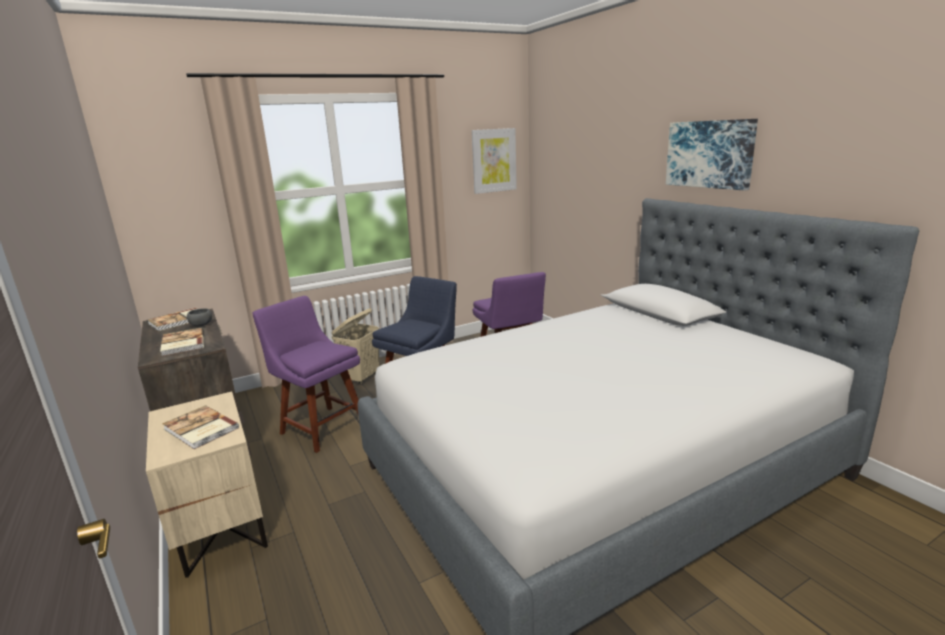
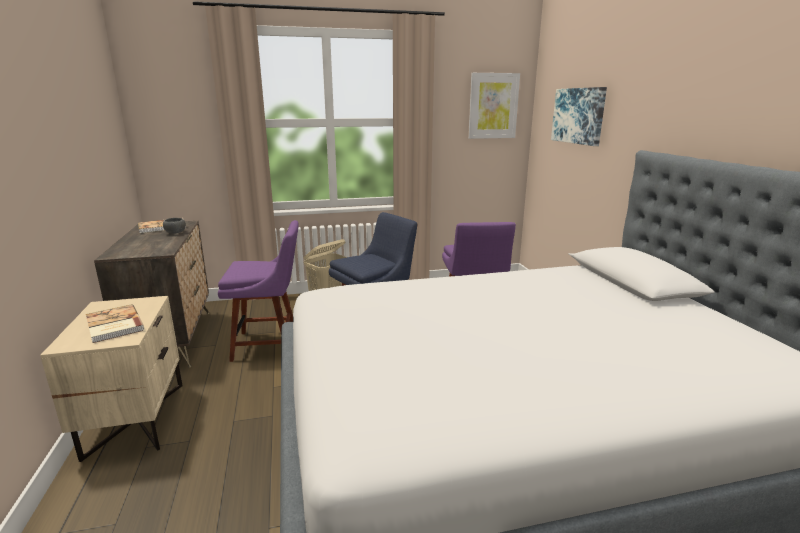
camera: 15 degrees right, 0 degrees up
(182, 343) = (145, 246): book -> none
(321, 427) = (269, 344): purple chair -> purple chair turned 120 degrees clockwise
(709, 154) = (722, 98): picture -> picture (578, 116)

